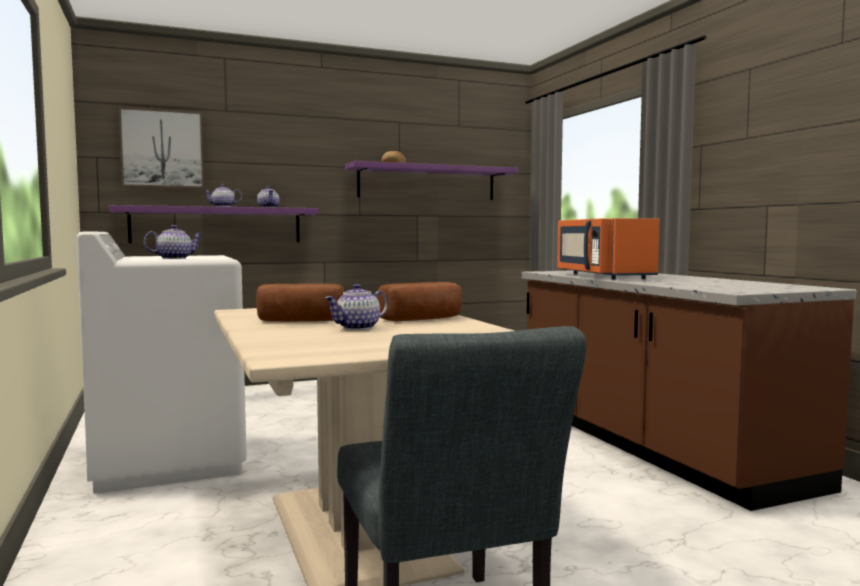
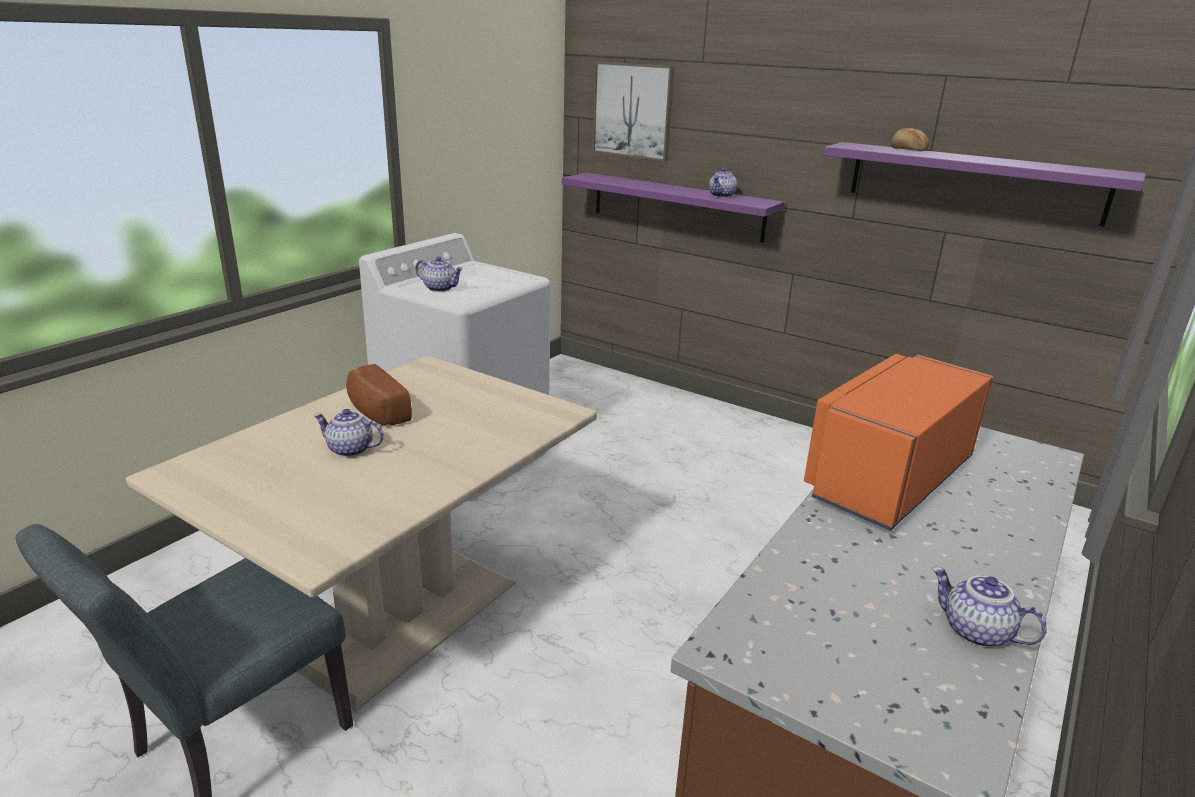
camera: 55 degrees right, 20 degrees up
(222, 206) = (670, 189): teapot -> teapot (975, 632)
(424, 319) = (440, 461): bread -> none

